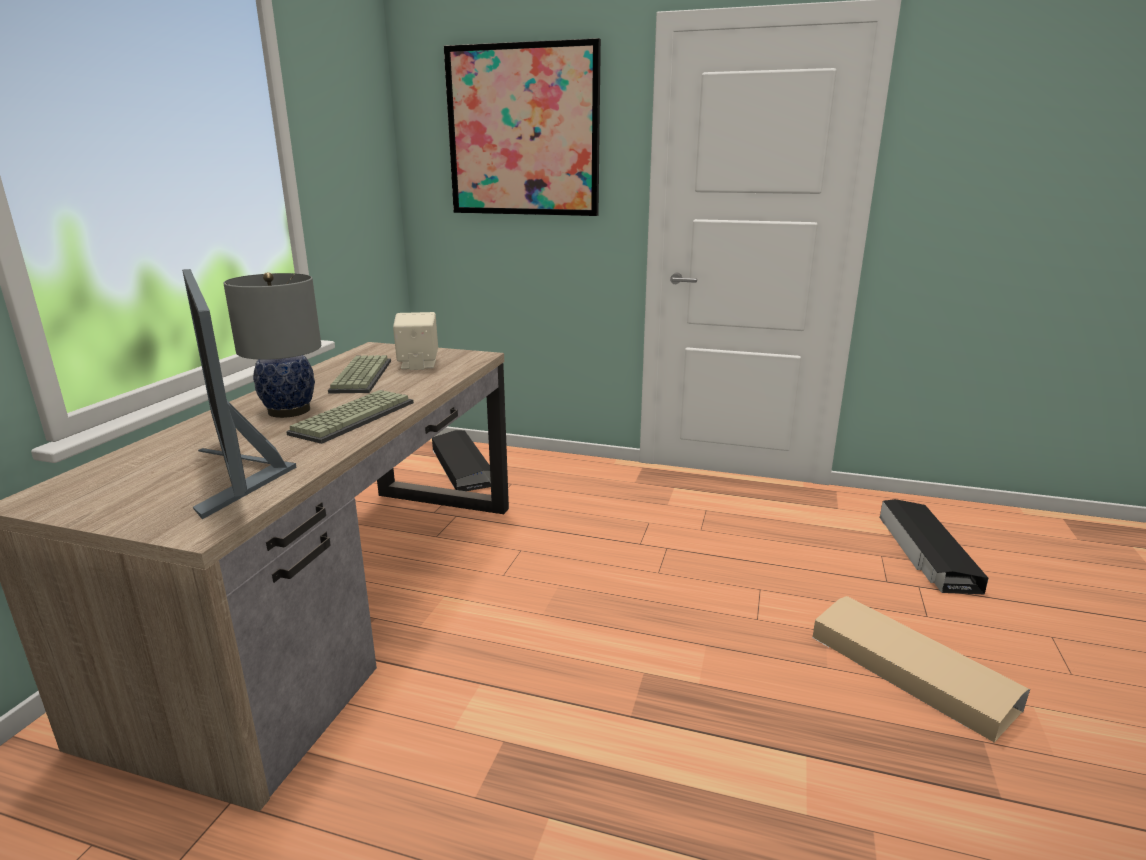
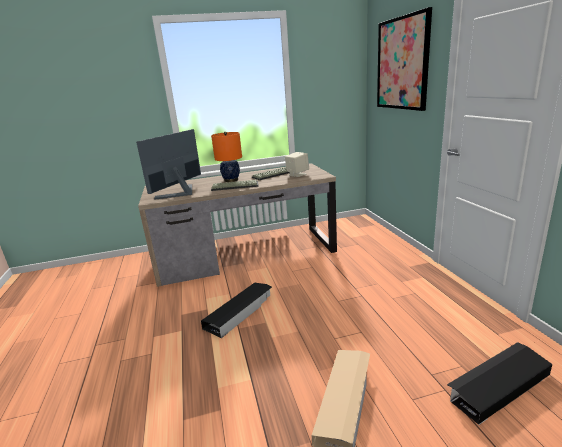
camera: 60 degrees right, 0 degrees up
(289, 410) = (231, 180): grey table lamp -> orange table lamp
(462, 467) = (354, 230): black storage box -> black storage box (240, 312)

